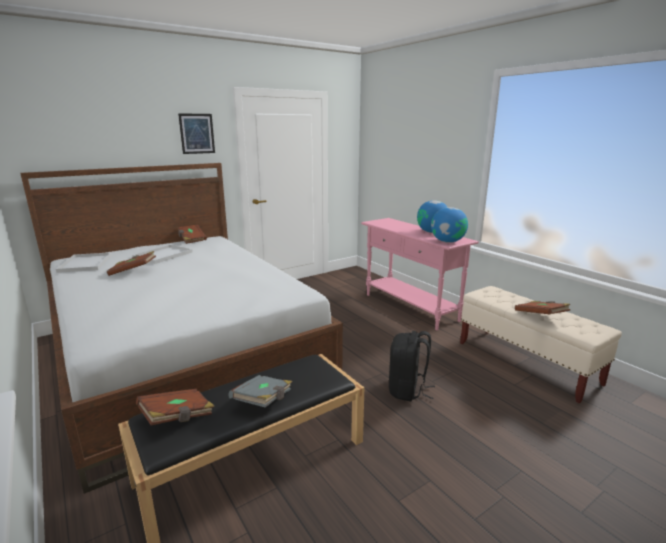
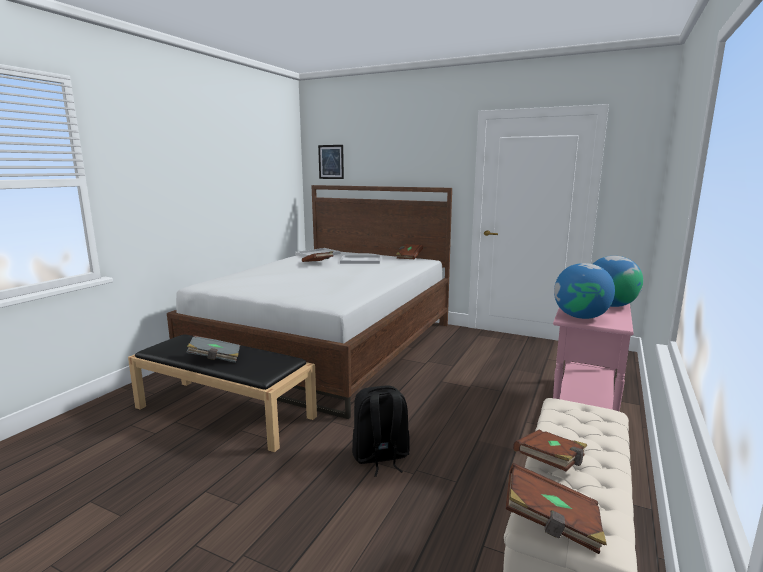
camera: 60 degrees right, 5 degrees down
(177, 417) = (184, 342): brown book -> brown book (551, 523)
(197, 133) = (436, 158): picture -> picture (331, 162)

